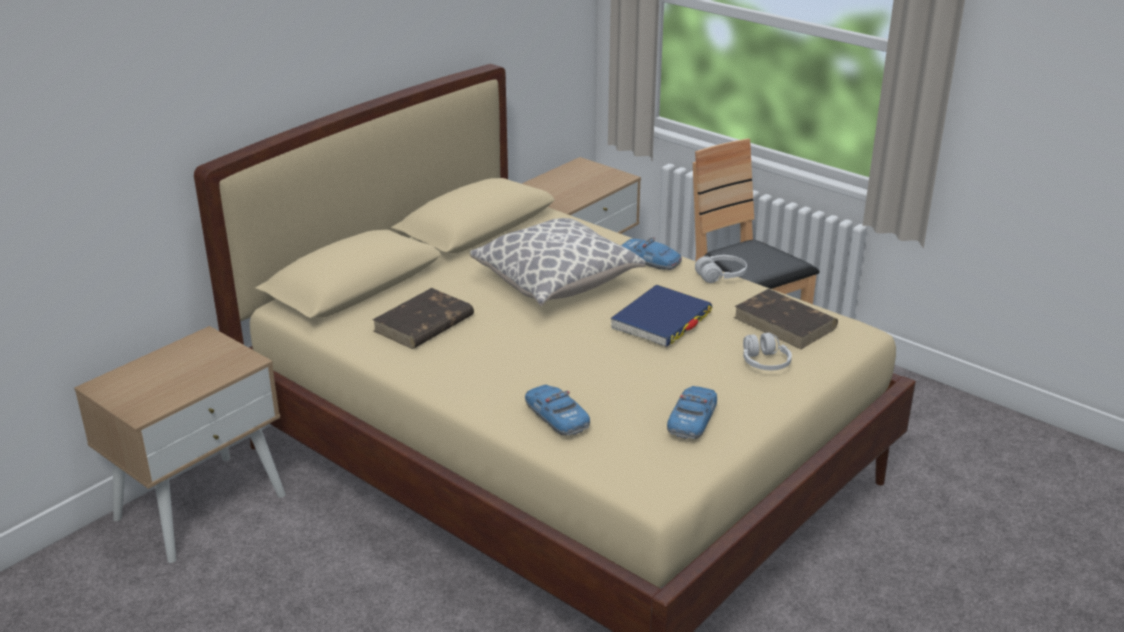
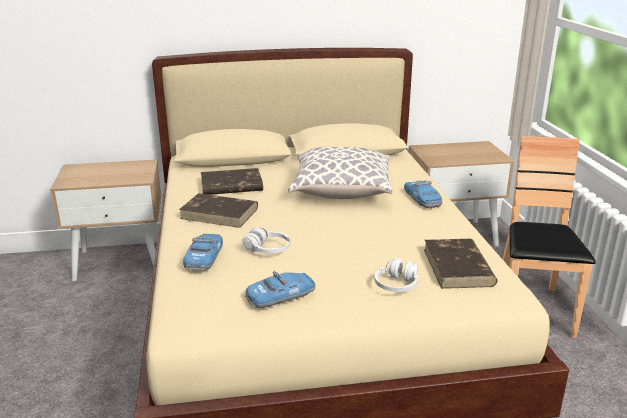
camera: 40 degrees right, 5 degrees down
(478, 363) = (220, 213): none -> brown book
(661, 320) = (369, 233): blue book -> none
(721, 276) = (459, 223): white headphones -> white headphones (267, 250)

